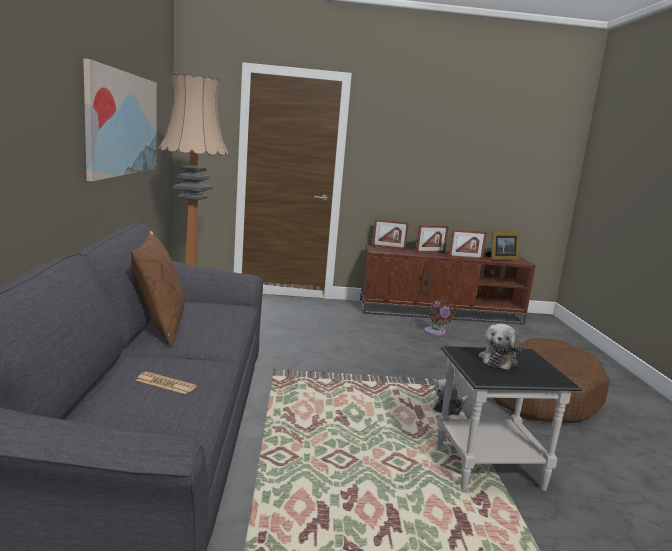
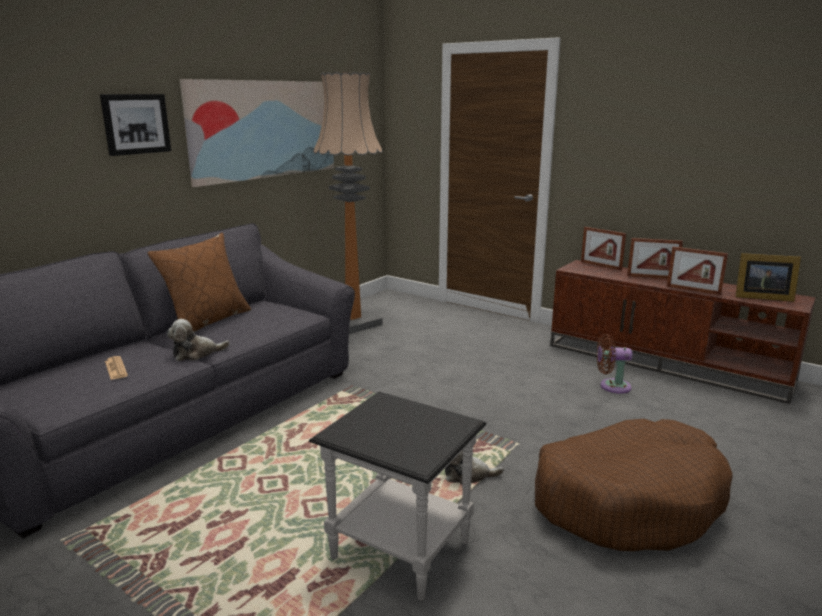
camera: 40 degrees right, 5 degrees up
(57, 103) = (136, 124): none -> picture
(436, 332) = (611, 386): brown fan -> brown fan turned 75 degrees clockwise
(498, 360) = (403, 421): plush toy -> plush toy (196, 354)

